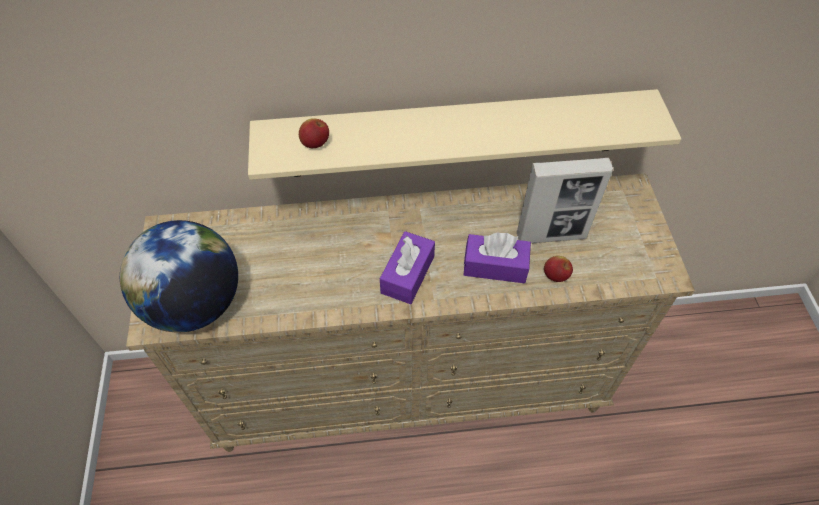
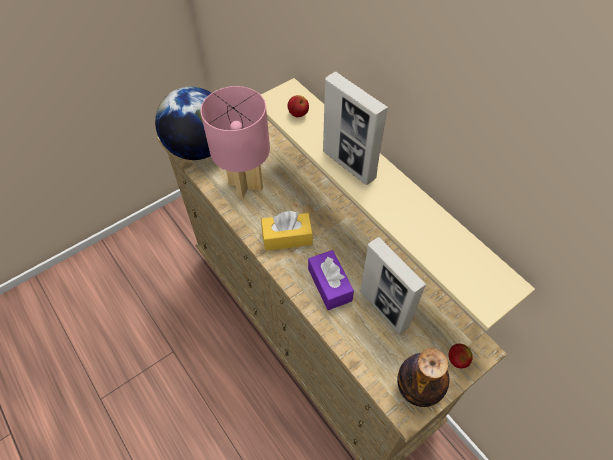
camera: 60 degrees right, 0 degrees up
(301, 279) = (246, 185): none -> pink table lamp
(407, 274) = (287, 237): purple tissue box -> yellow tissue box
(427, 137) = (349, 165): none -> picture frame
(555, 276) = (348, 328): apple -> apple (457, 360)
(649, 255) = (418, 389): none -> bottle

